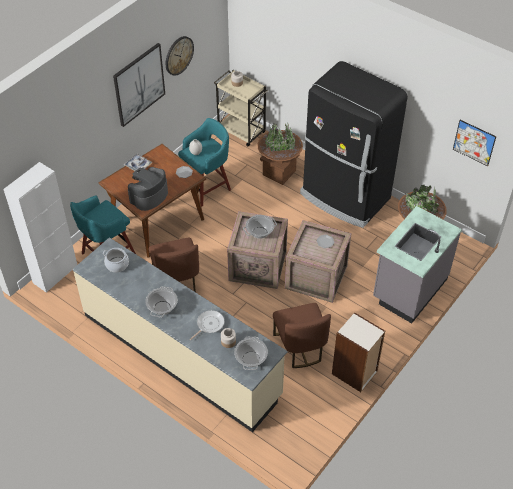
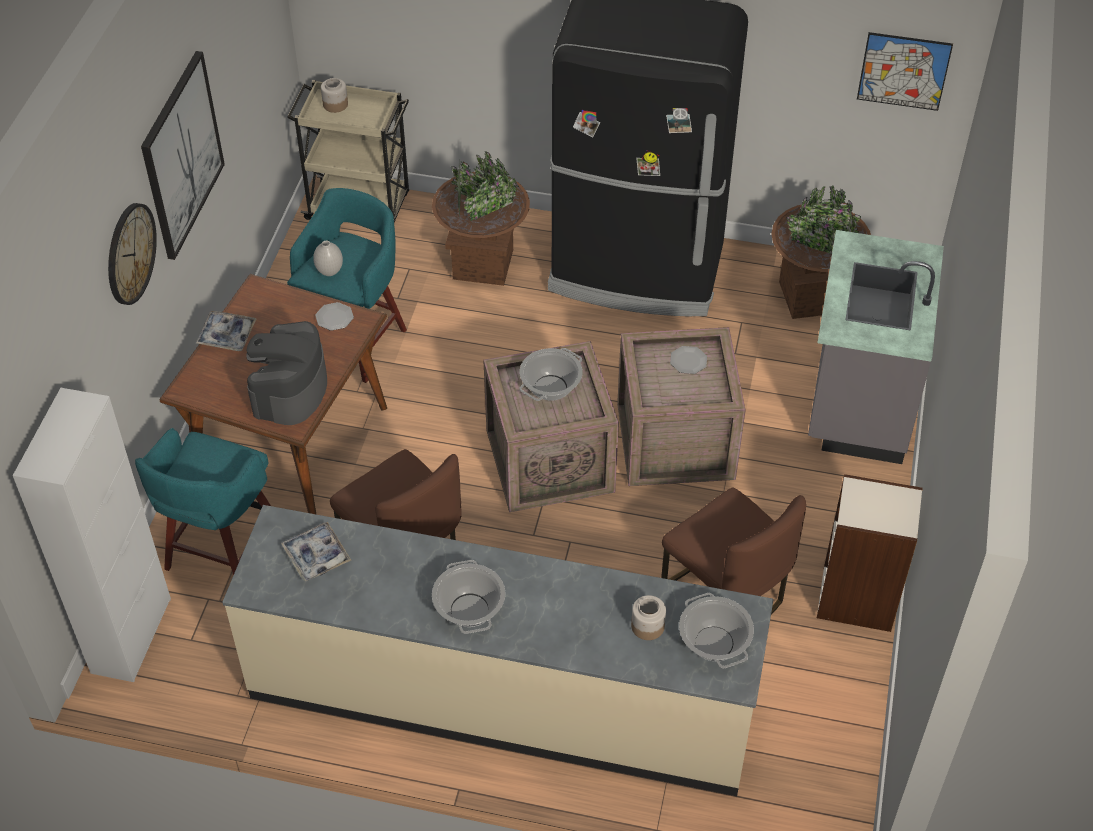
camera: 25 degrees left, 0 degrees up
(117, 264) = (316, 556): cooking pot -> tray
(179, 55) = (229, 71): wall clock -> wall clock (130, 253)
(209, 324) = (587, 606): frying pan -> none

